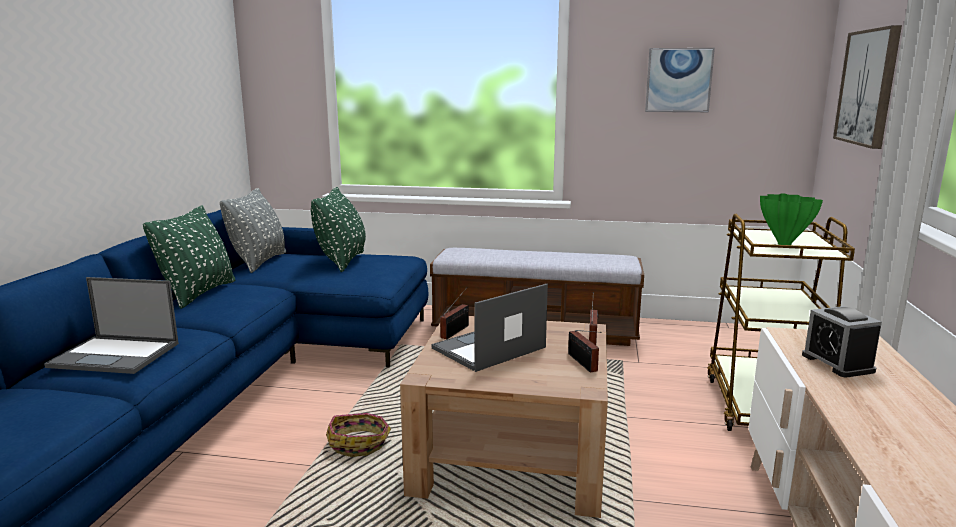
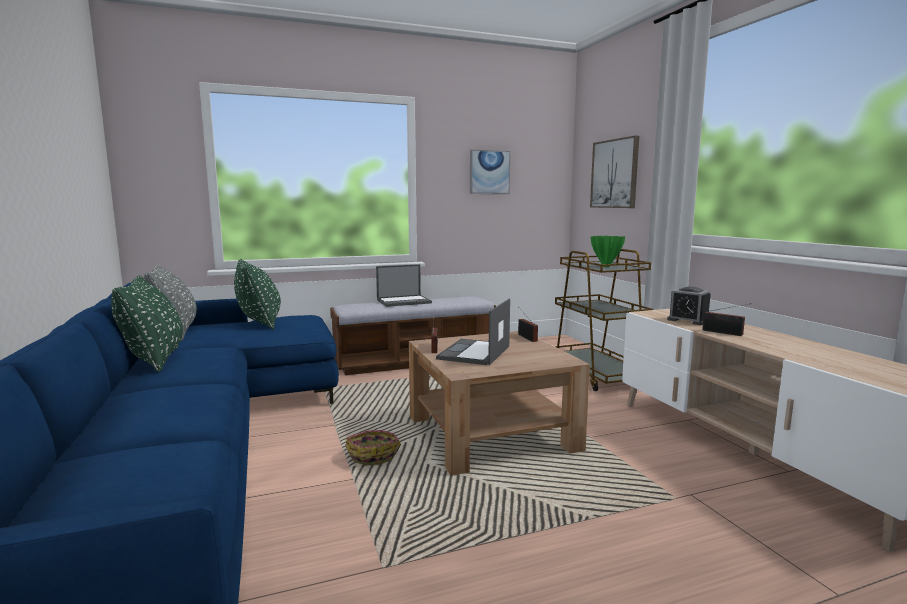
camera: 30 degrees left, 5 degrees down
(116, 355) = (160, 411): laptop -> laptop (404, 301)
(583, 363) = (545, 350): radio -> radio (724, 333)

